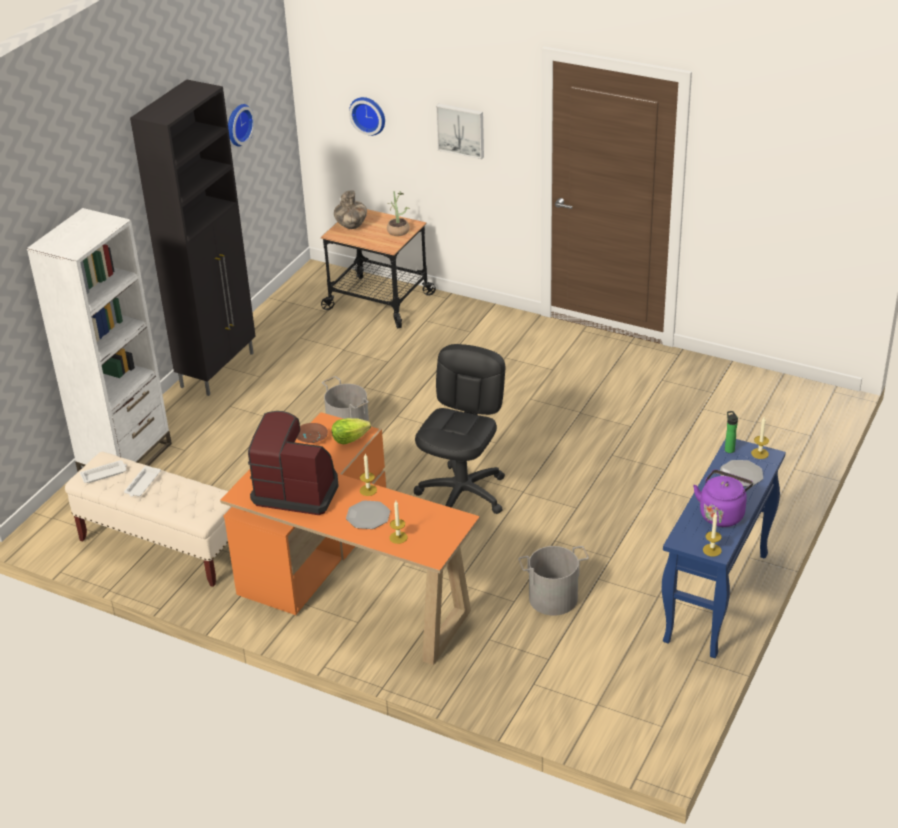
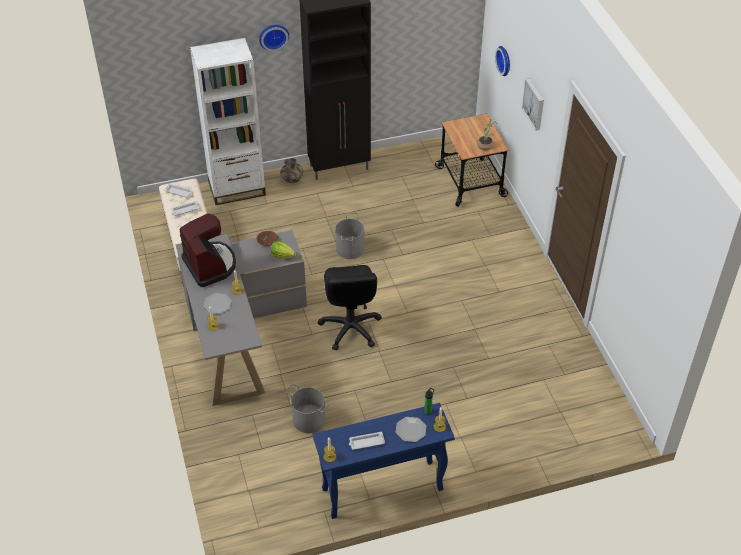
camera: 45 degrees right, 10 degrees up
(237, 124) = (414, 26): wall clock -> wall clock (273, 36)
(350, 582) = (238, 332): orange desk -> grey desk
(351, 226) = (466, 125): vase -> vase (292, 180)
(463, 494) = (350, 328): black office chair -> black office chair turned 105 degrees clockwise
(722, 514) = (366, 442): purple kettle -> white tray

